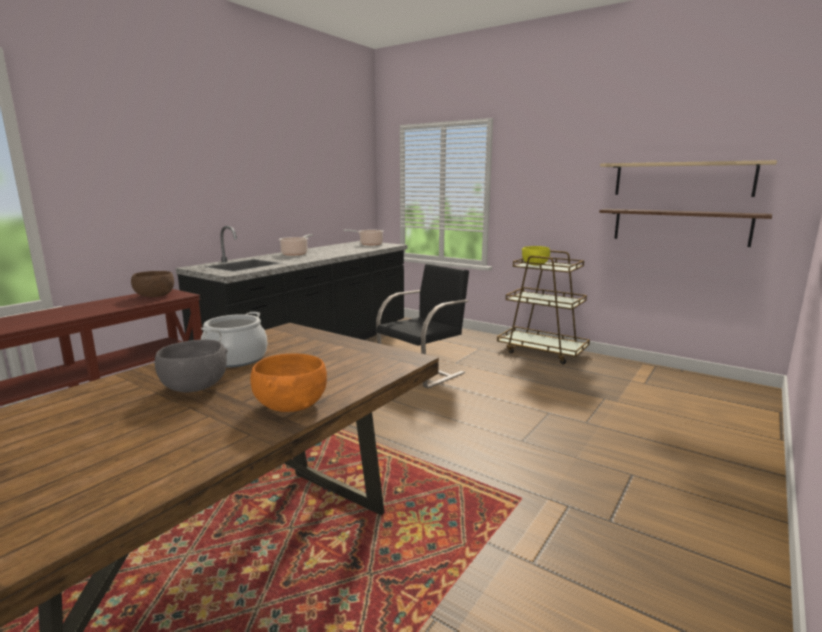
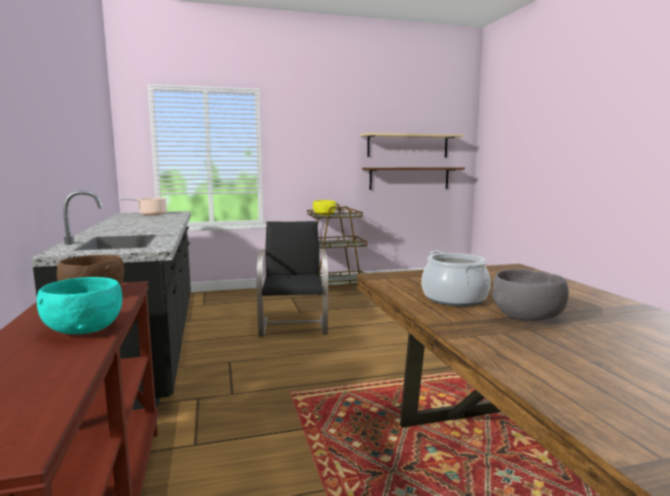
camera: 50 degrees left, 5 degrees down
(87, 311) = (83, 329): none -> turquoise bowl
(290, 405) = (598, 301): orange bowl -> none
(295, 253) = (118, 227): cooking pot -> none

